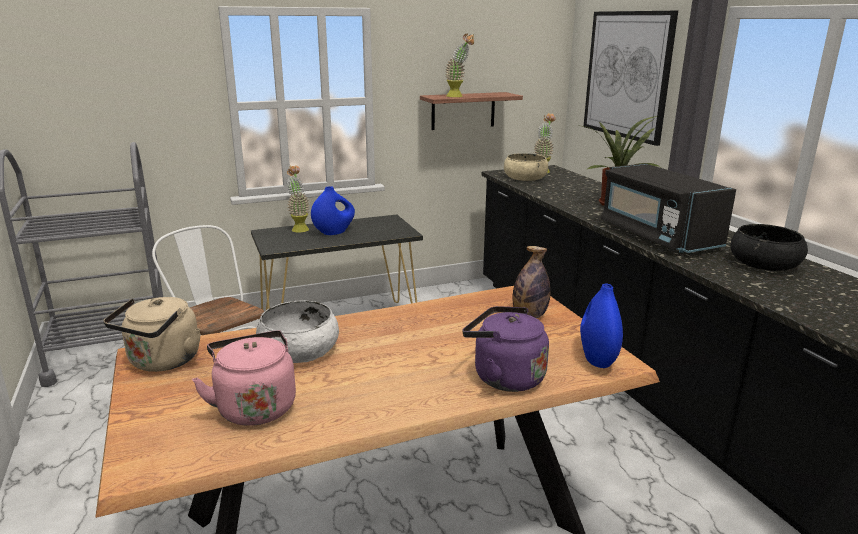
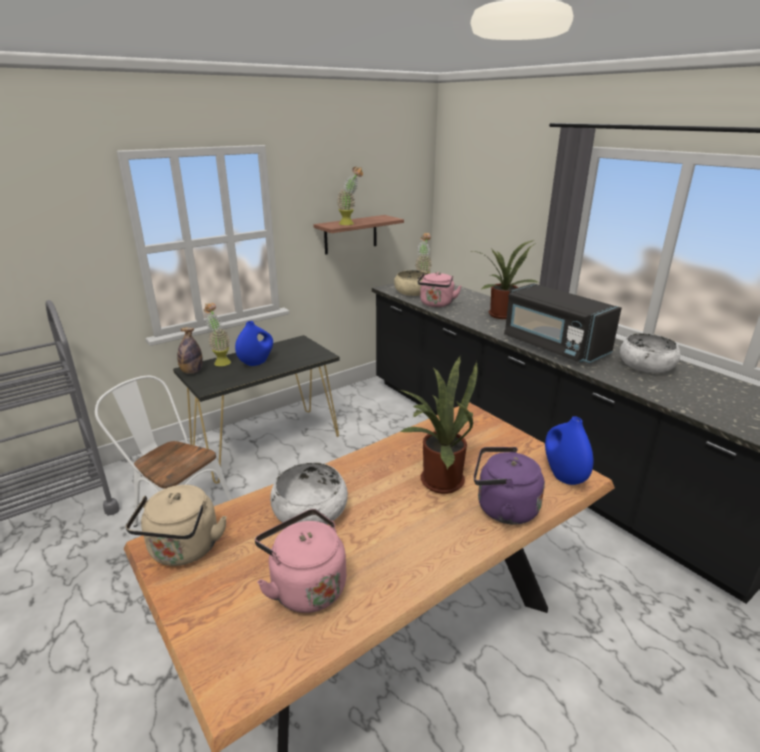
camera: 15 degrees left, 5 degrees up
(448, 343) = (437, 480): none -> potted plant
(529, 316) = (486, 438): bottle -> bottle (192, 372)
(544, 190) = (436, 304): none -> pink kettle
(627, 75) = (493, 199): picture -> none
(764, 263) = (646, 366): black bowl -> white bowl

